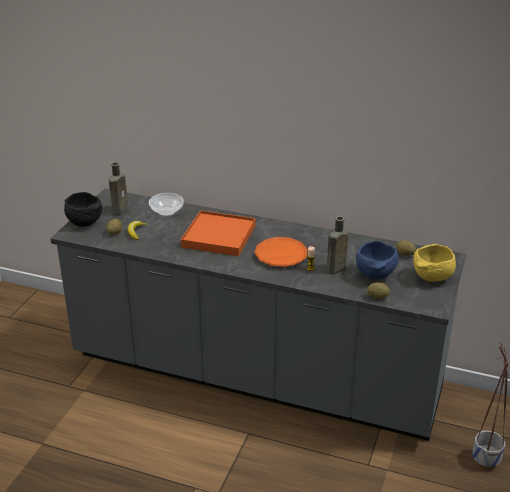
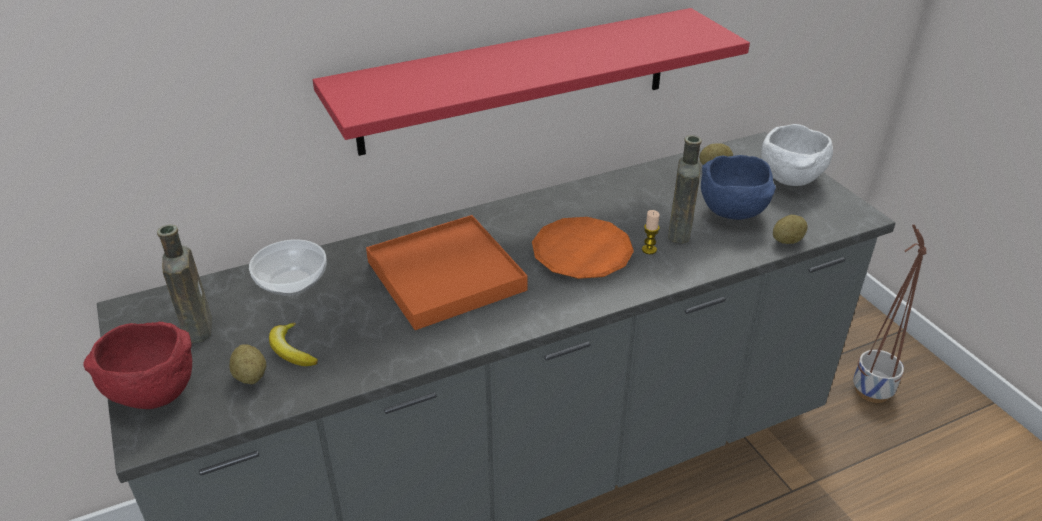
camera: 45 degrees left, 5 degrees up
(83, 222) = (151, 394): black bowl -> red bowl
(301, 162) = (517, 80): none -> red shelf
(432, 278) = (791, 180): yellow bowl -> white bowl

